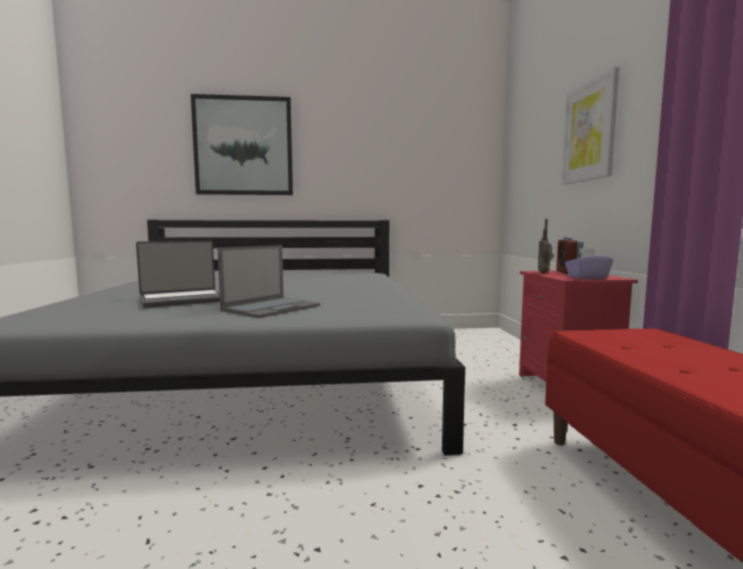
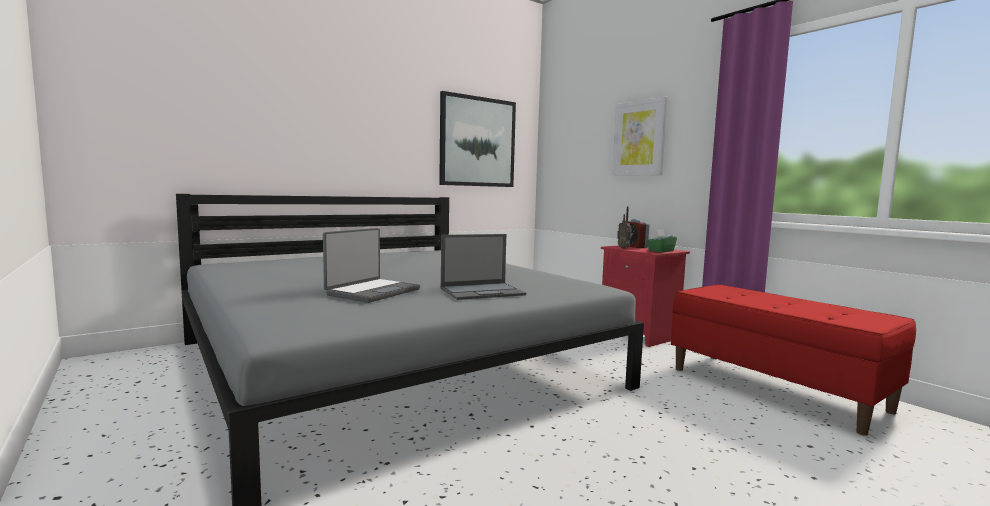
camera: 30 degrees left, 0 degrees up
(243, 146) = (299, 110): picture -> picture (477, 142)
(272, 308) = (483, 291): laptop -> laptop turned 60 degrees clockwise
(587, 277) = (660, 251): purple tissue box -> green tissue box

